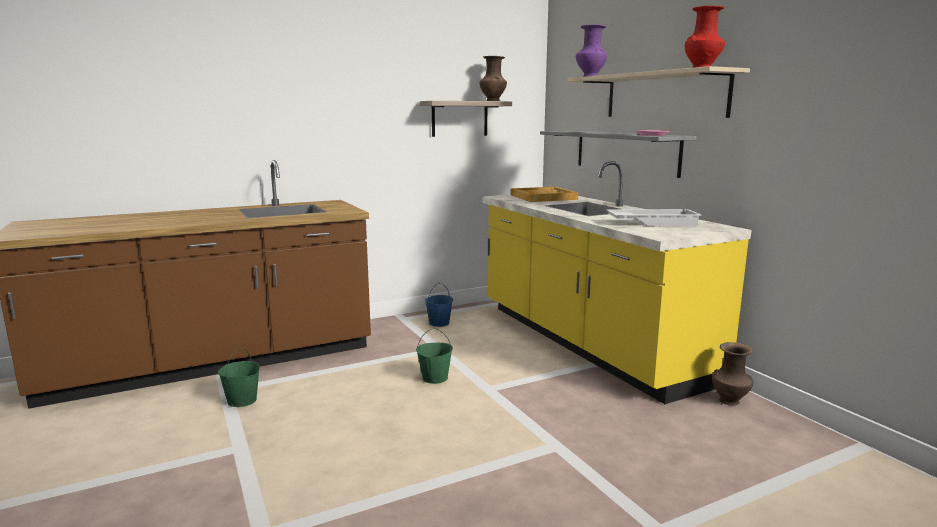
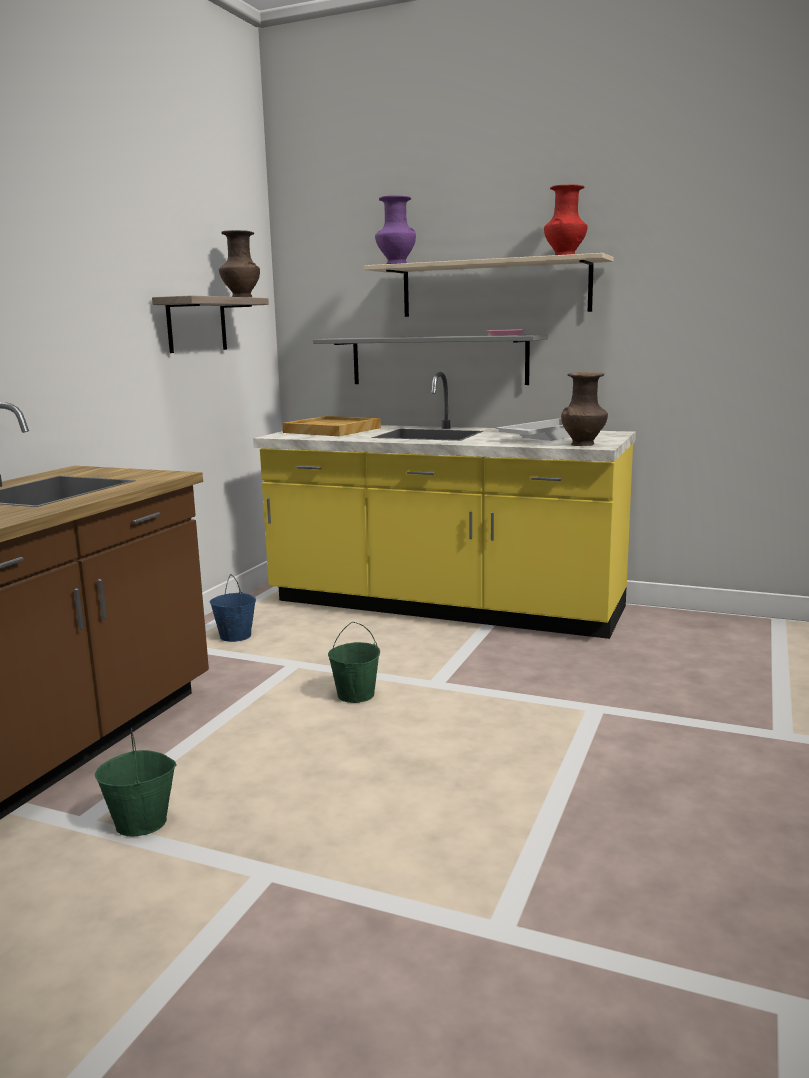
camera: 40 degrees left, 0 degrees up
(730, 401) = (649, 618): brown vase -> brown vase (583, 444)

